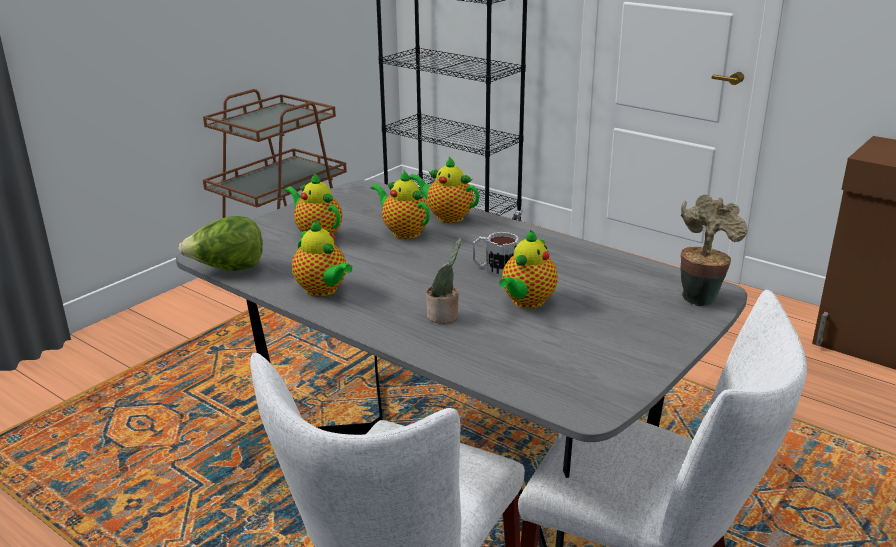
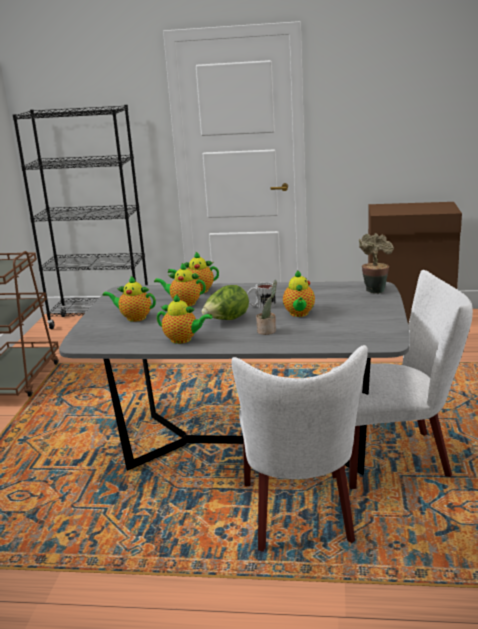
camera: 30 degrees left, 5 degrees down
(227, 269) = (107, 347): lettuce -> lettuce (226, 320)

